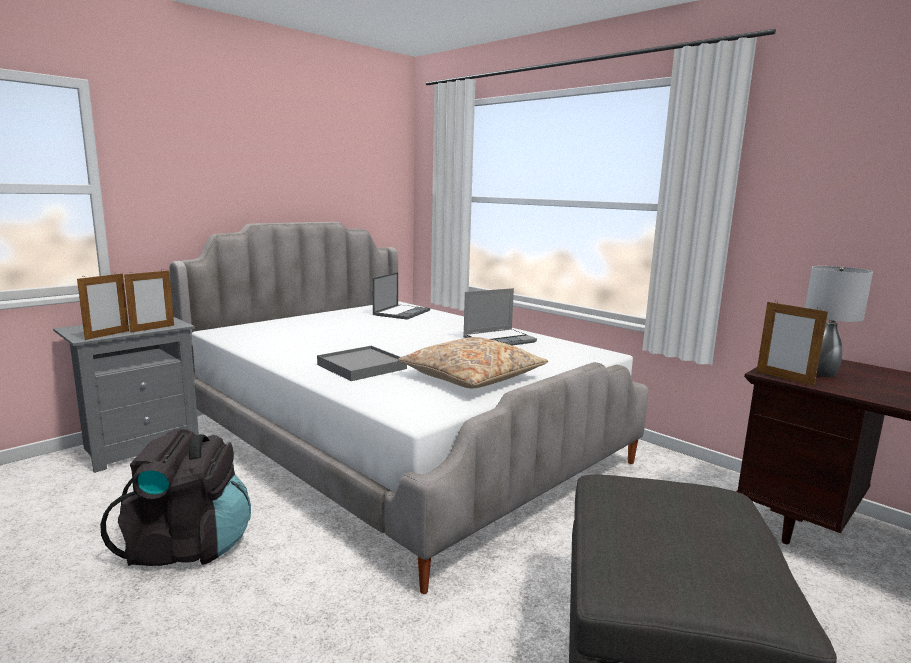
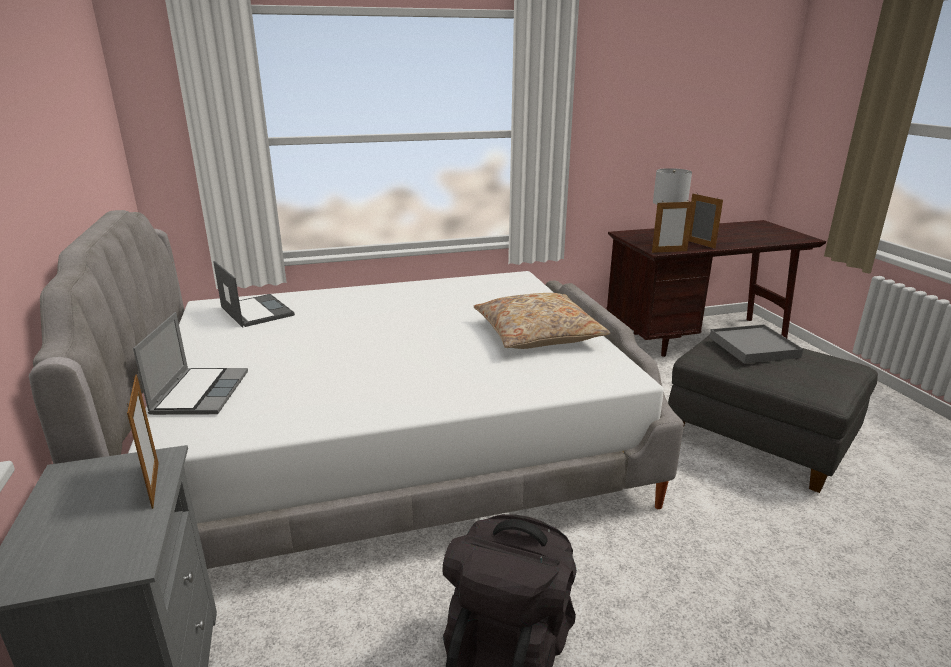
camera: 60 degrees left, 10 degrees up
(107, 335) = (141, 534): picture frame -> picture frame (700, 244)
(362, 367) = (459, 373): grey tray -> grey tray (753, 347)
(499, 340) = (434, 297): laptop -> laptop (200, 392)

